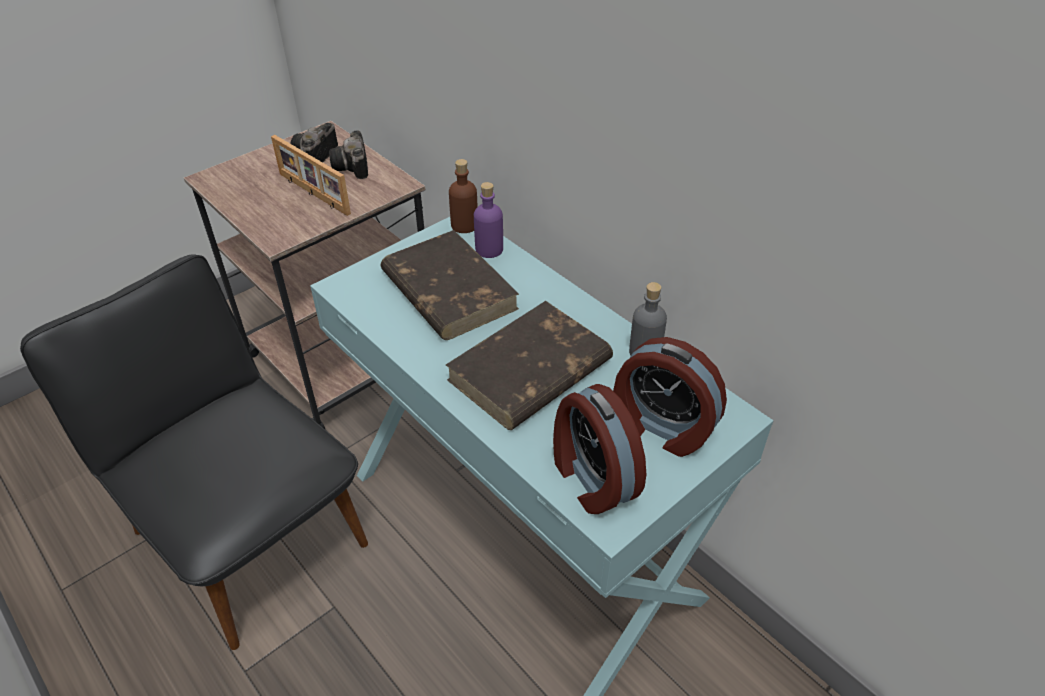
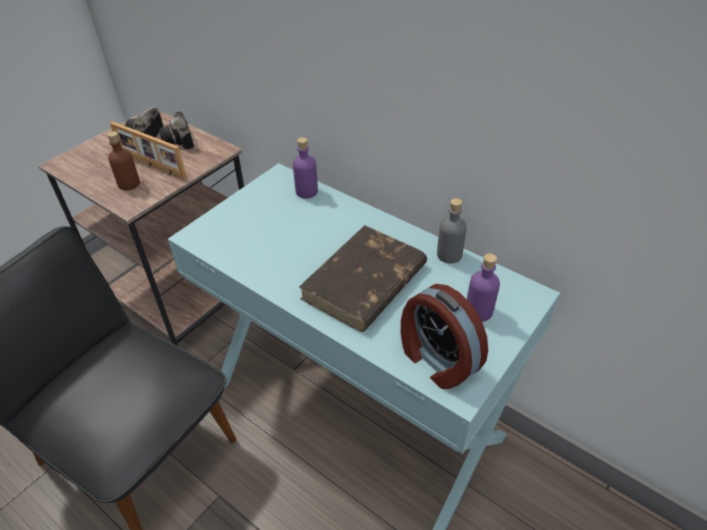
camera: 10 degrees left, 0 degrees up
(448, 290) = (282, 227): brown book -> none
(464, 225) = (282, 175): brown bottle -> brown bottle (129, 184)
(661, 427) = (478, 311): alarm clock -> purple bottle

